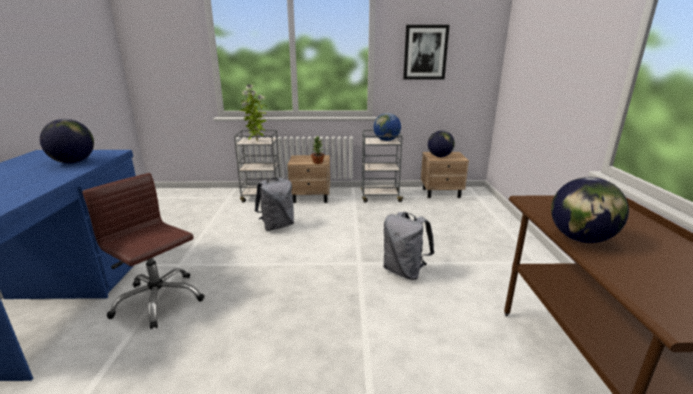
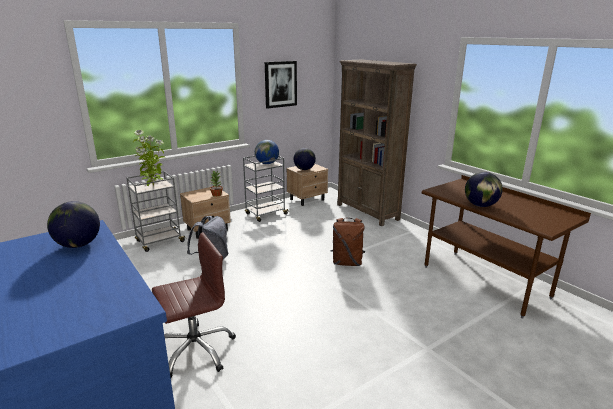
camera: 35 degrees left, 0 degrees up
(158, 300) = (195, 350): brown office chair -> brown office chair turned 150 degrees clockwise
(404, 271) = (347, 262): grey backpack -> brown backpack
(499, 223) = (367, 212): none -> brown bookcase

